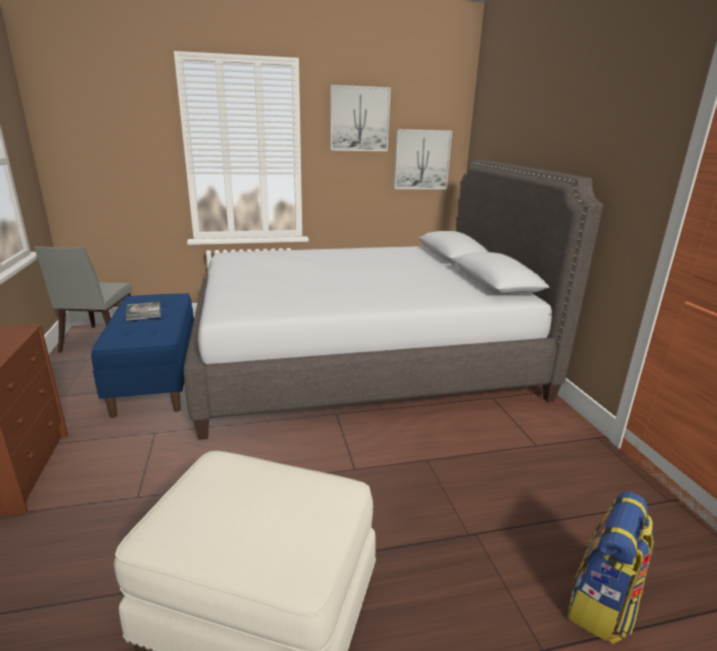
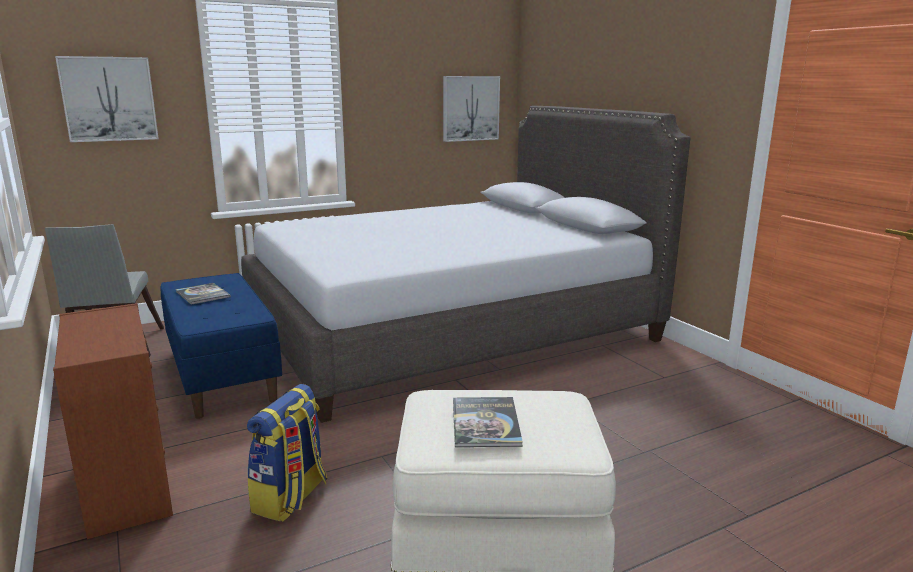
camera: 15 degrees left, 5 degrees down
(229, 513) = (485, 423): none -> book
(359, 119) = (404, 65): picture -> picture (109, 99)
(602, 605) = (778, 479): backpack -> backpack (291, 498)

